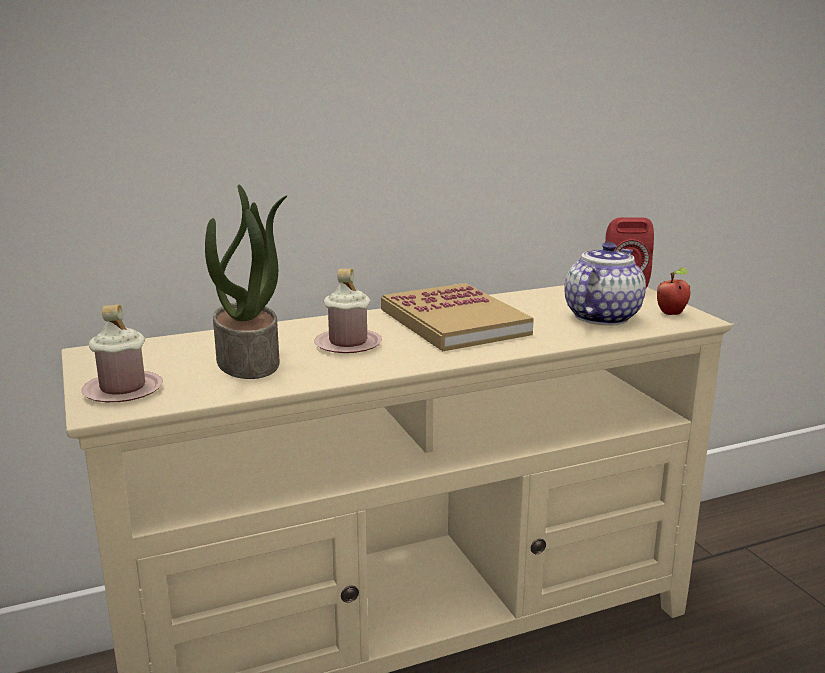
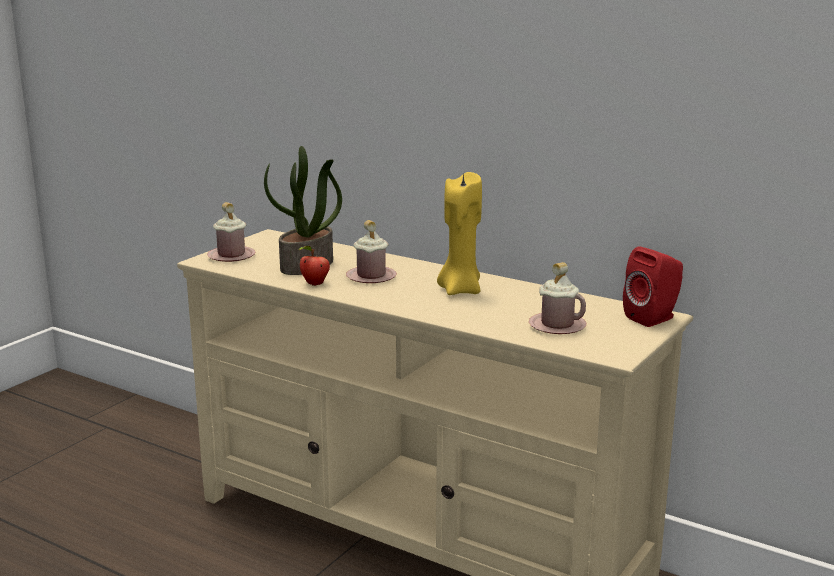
camera: 55 degrees right, 0 degrees up
(453, 322) = (460, 290): book -> yellow candle
(602, 316) = (557, 326): teapot -> pink mug
(672, 313) = (612, 346): apple -> apple (314, 284)

